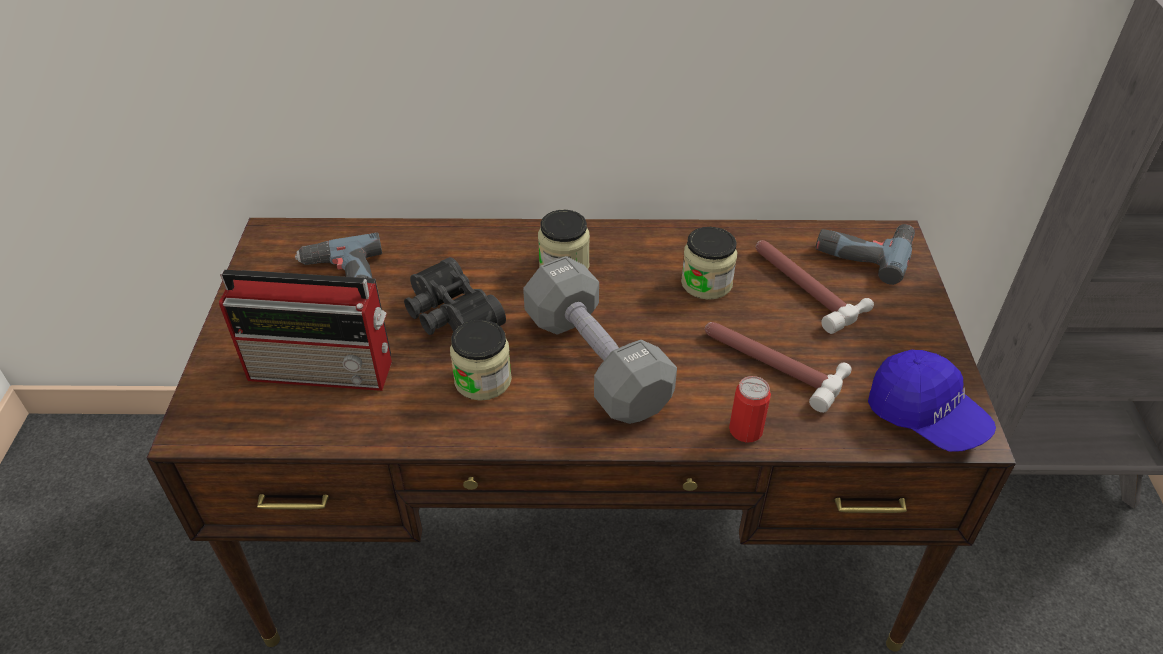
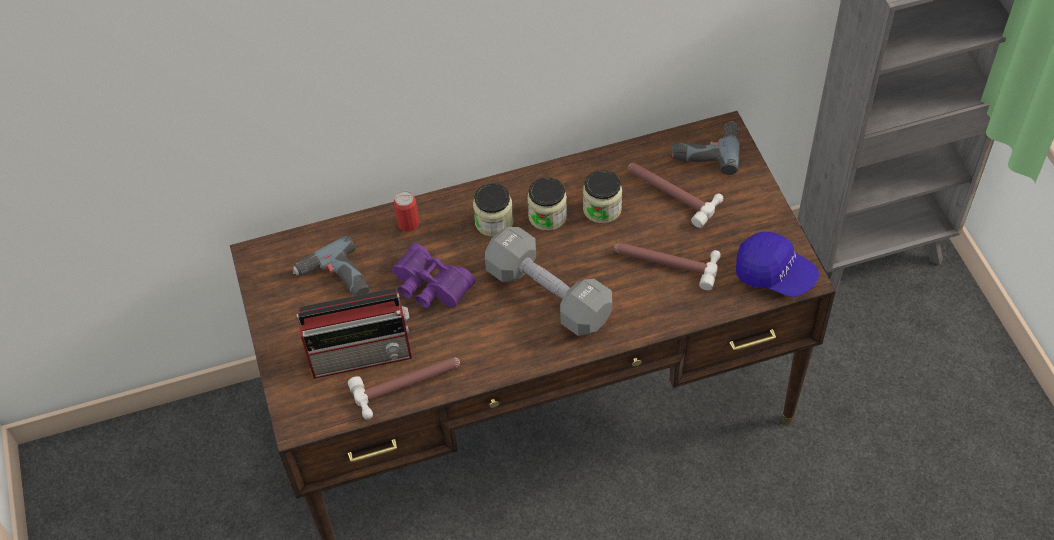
camera: 15 degrees left, 10 degrees up
(359, 422) = (408, 385): none -> hammer
(449, 316) = (429, 287): black binoculars -> purple binoculars
(483, 380) = (477, 331): jar -> jar (547, 216)
(745, 430) = (664, 317): can -> can (408, 223)

